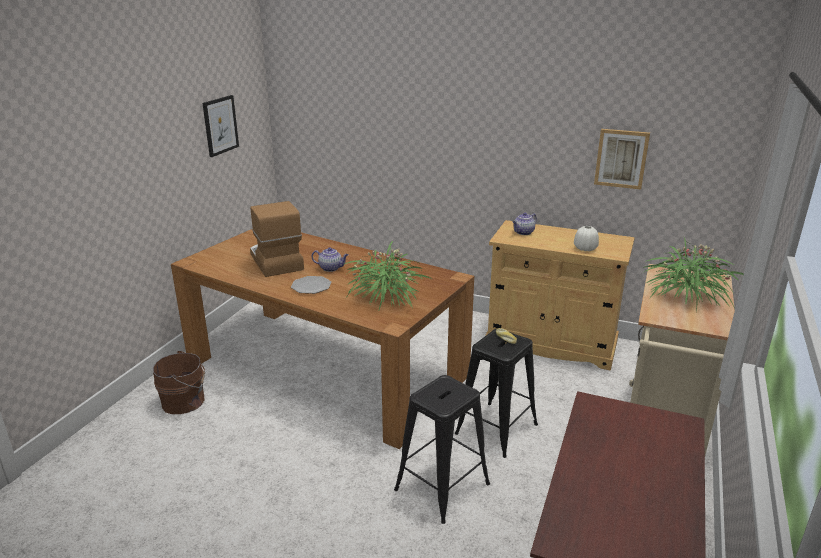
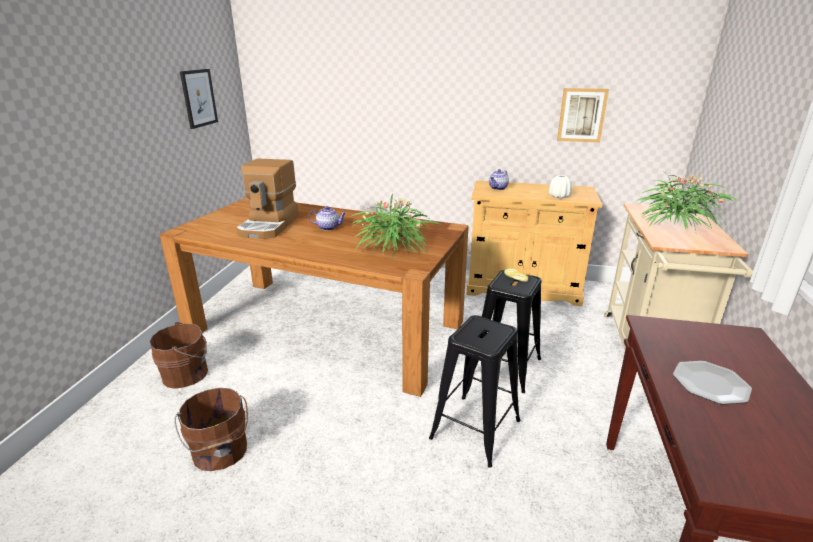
camera: 10 degrees left, 0 degrees up
(201, 477) = (220, 452): none -> brown bucket
(275, 261) = (270, 225): coffee machine -> coffee machine turned 135 degrees counterclockwise
(311, 286) = (314, 243): plate -> plate (710, 384)

